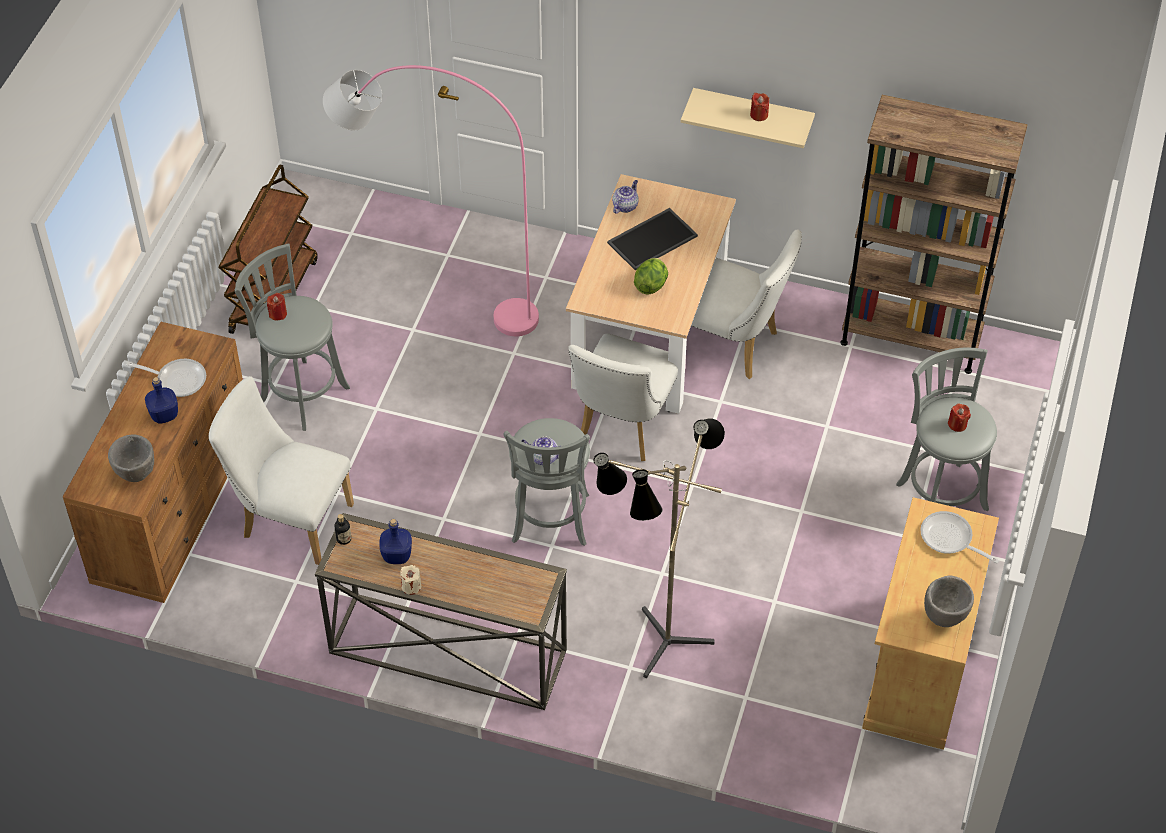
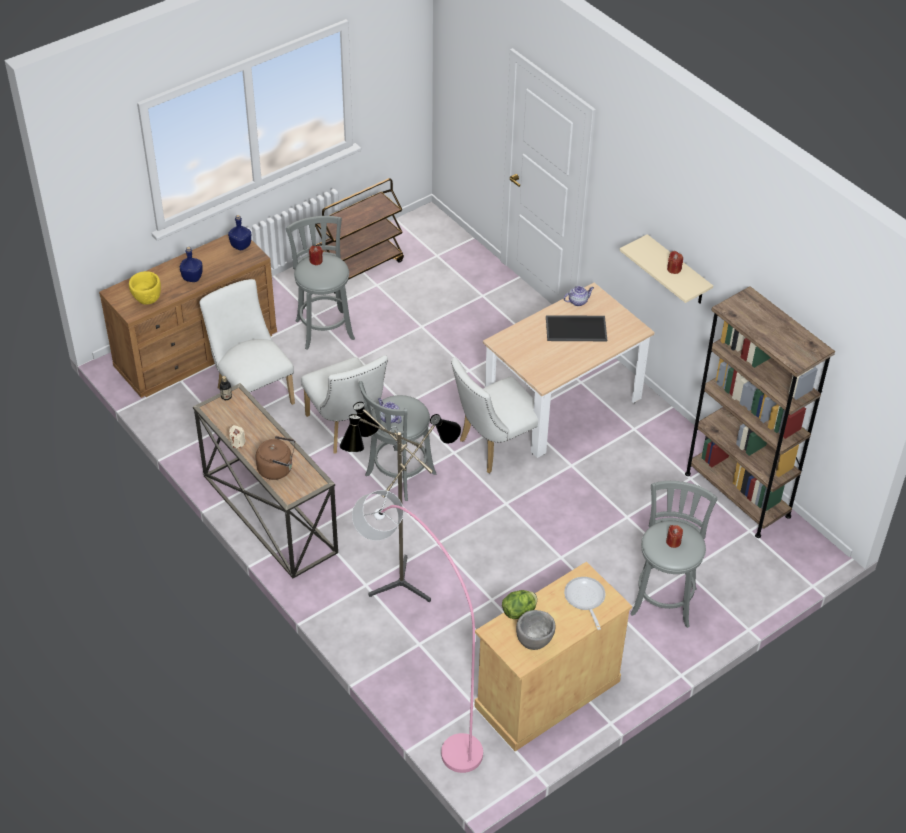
camera: 35 degrees right, 5 degrees down
(136, 474) = (147, 300): grey bowl -> yellow bowl
(177, 379) = (218, 263): frying pan -> none
(397, 555) = (247, 422): blue bottle -> blue bottle (241, 246)
(436, 298) = (452, 316): pink floor lamp -> pink floor lamp (417, 699)
(487, 590) = (277, 469): none -> brown kettle
(651, 285) = (549, 354): lettuce -> lettuce (519, 612)
(734, 346) = (612, 438): white chair -> white chair (347, 429)

